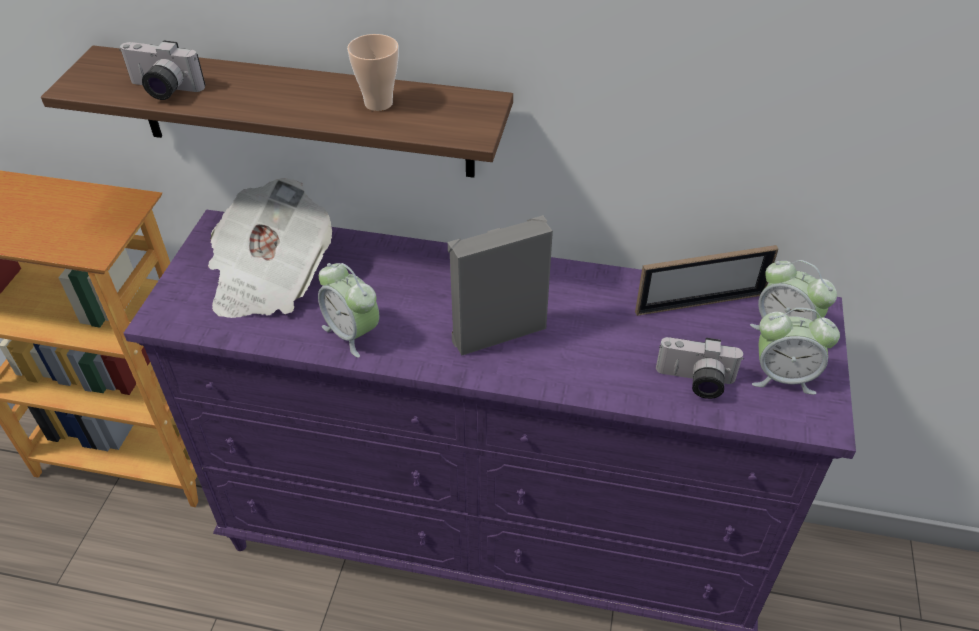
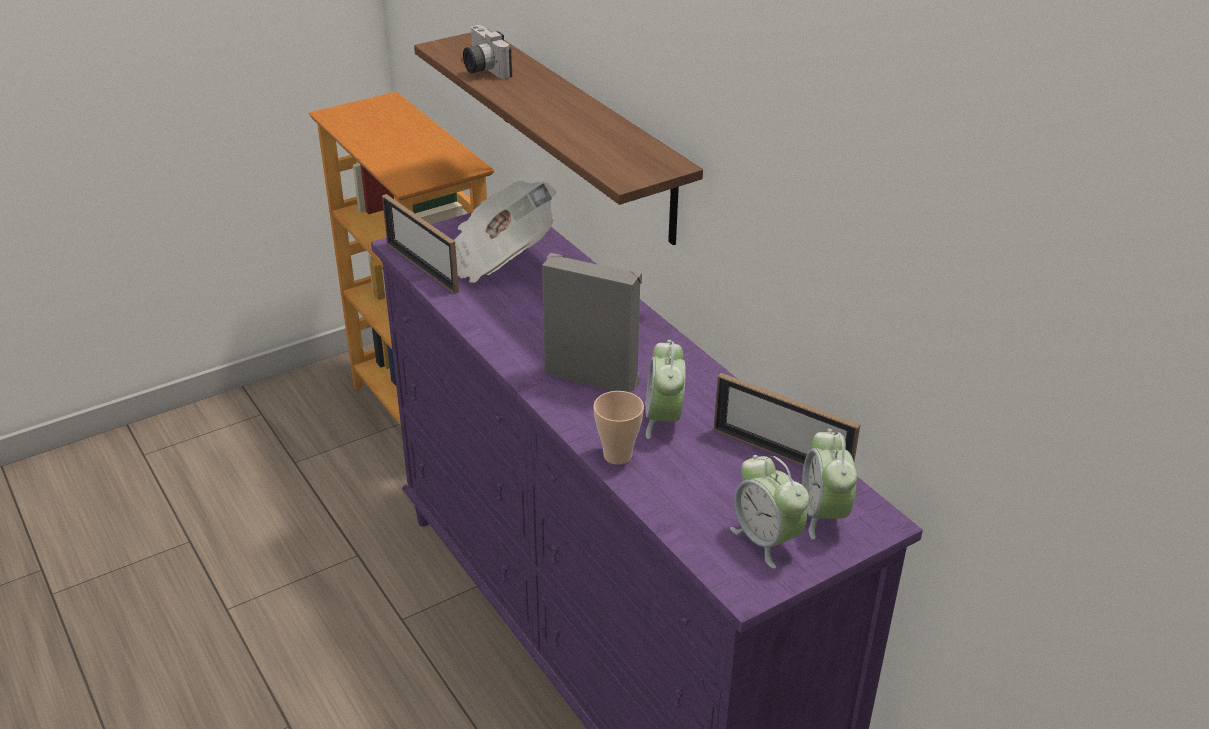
camera: 45 degrees right, 10 degrees down
(213, 327) = (422, 267): none -> picture frame
(352, 333) = (497, 319): alarm clock -> alarm clock (663, 419)
(378, 103) = (597, 133): cup -> cup (617, 455)
(695, 382) = (686, 496): camera -> none

